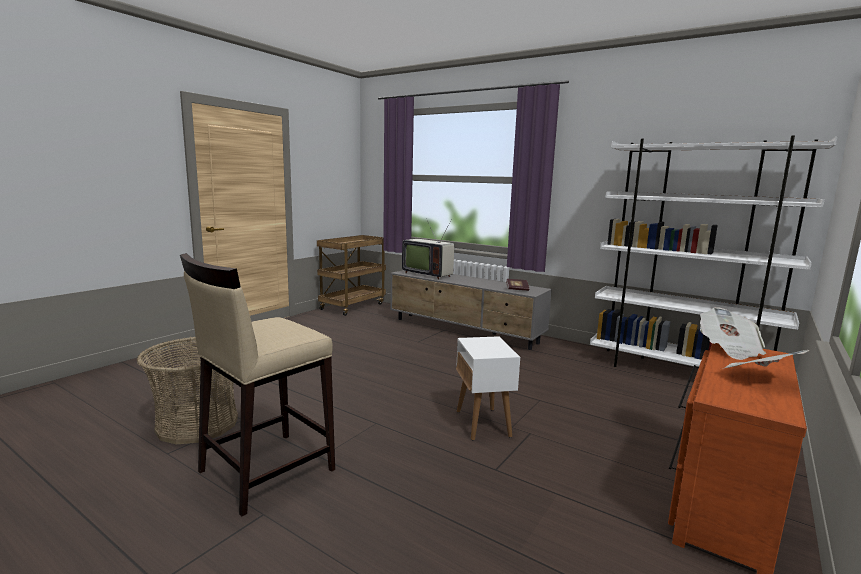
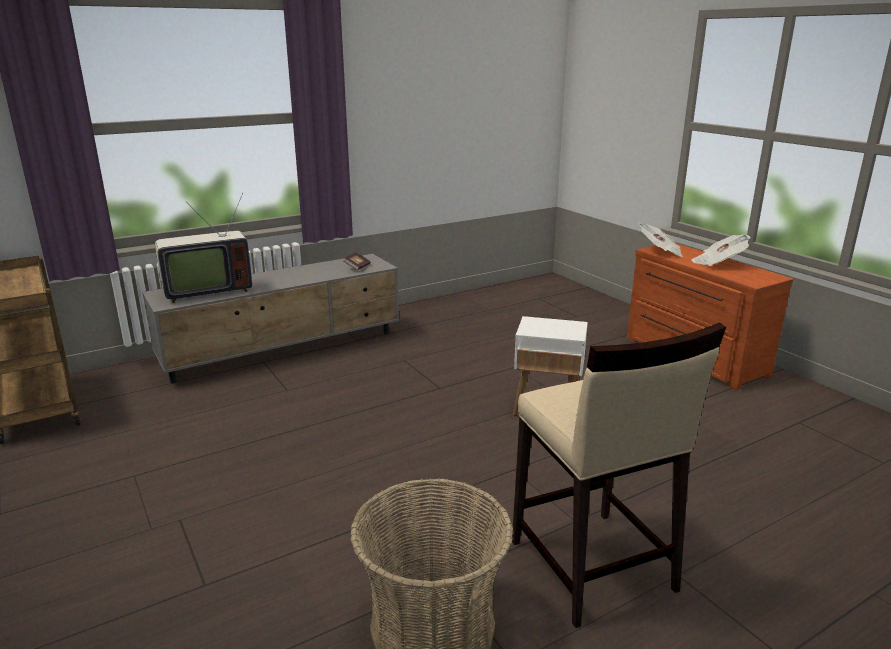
camera: 65 degrees left, 10 degrees up
(679, 373) = (501, 294): white bookcase -> none

